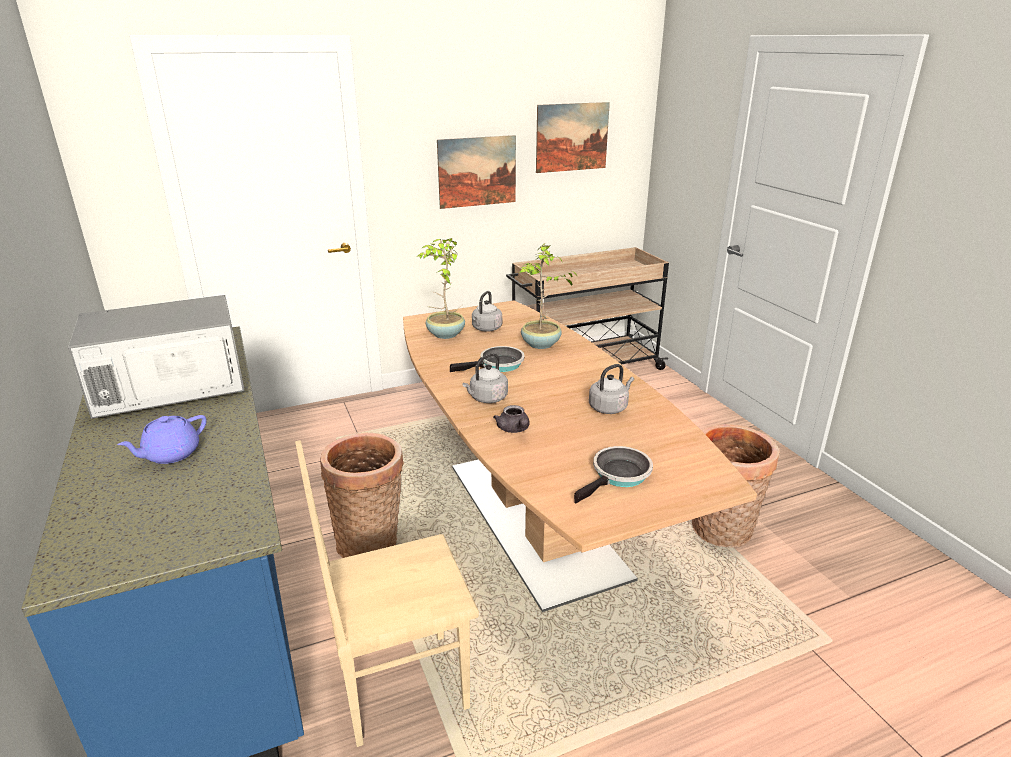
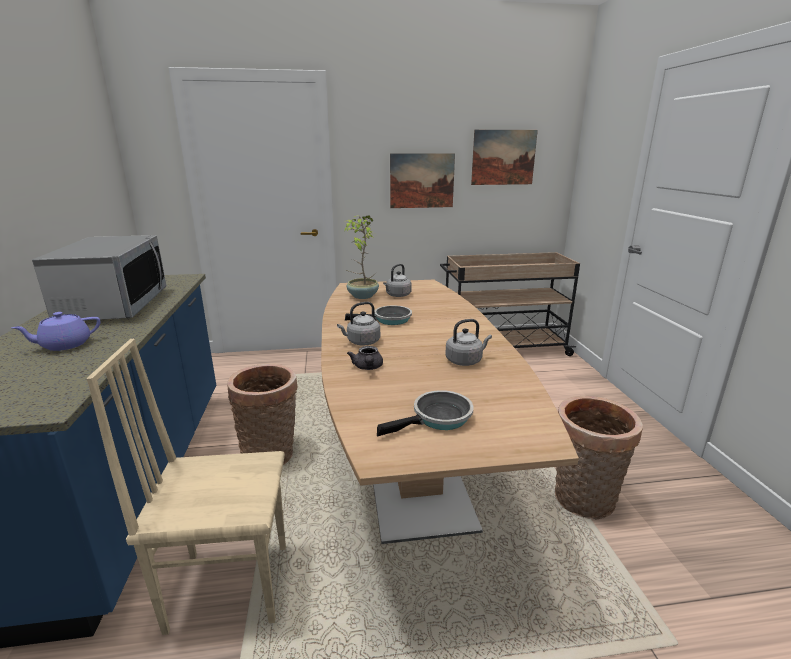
camera: 15 degrees right, 5 degrees down
(171, 391) = (115, 306): microwave -> microwave turned 90 degrees clockwise
(540, 345) = (434, 309): potted plant -> none

